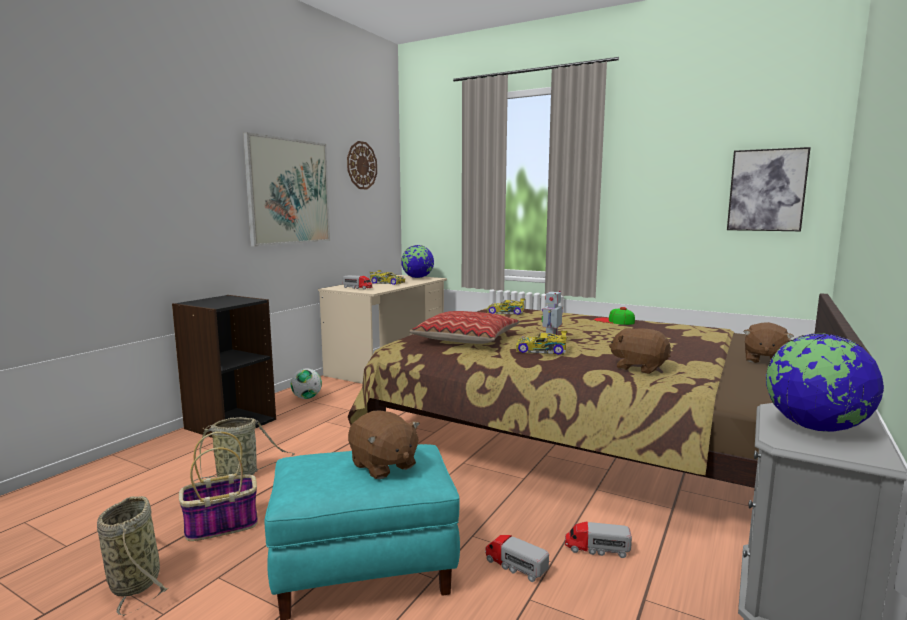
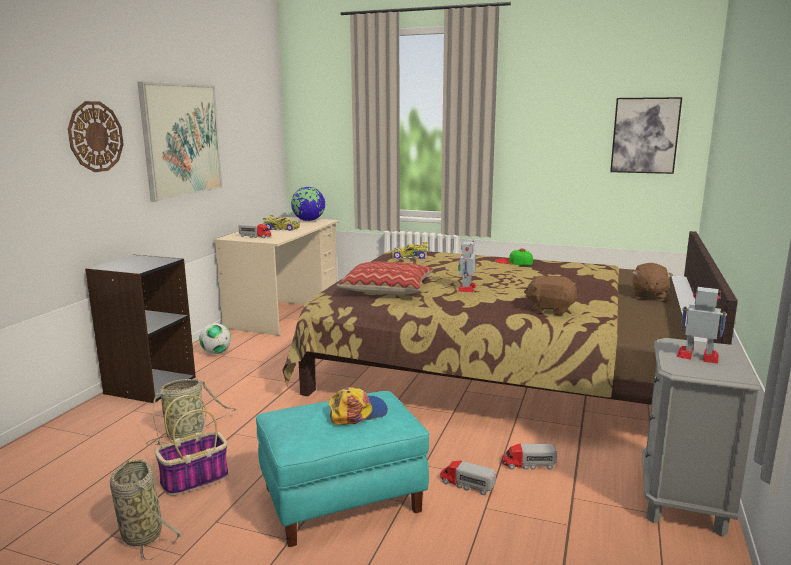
camera: 10 degrees left, 5 degrees up
(361, 165) = (247, 104): wall clock -> wall clock (95, 136)
(383, 465) = (357, 412): brown plush toy -> cap
(542, 350) = (462, 297): toy car -> none
(815, 428) = (698, 356): globe -> toy robot

